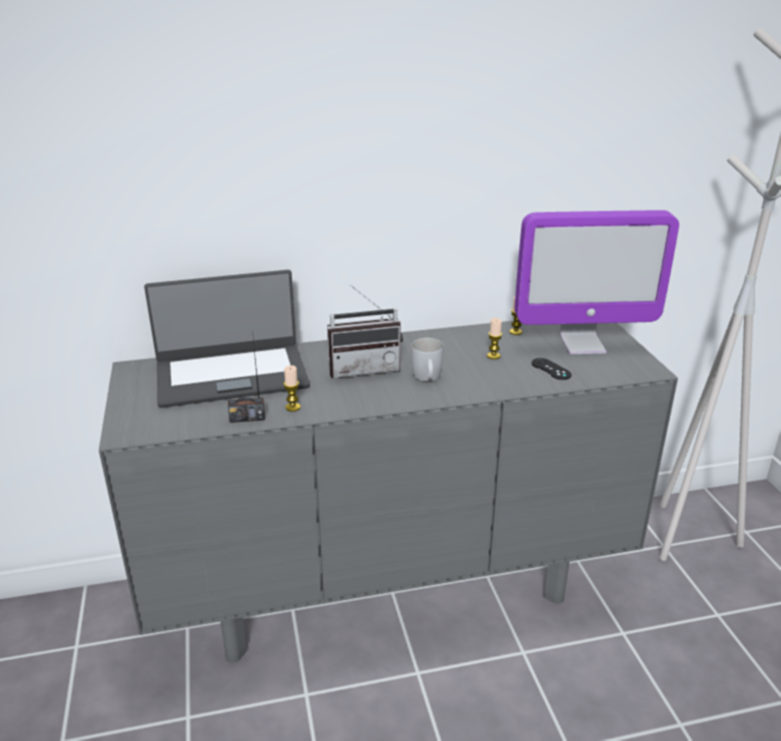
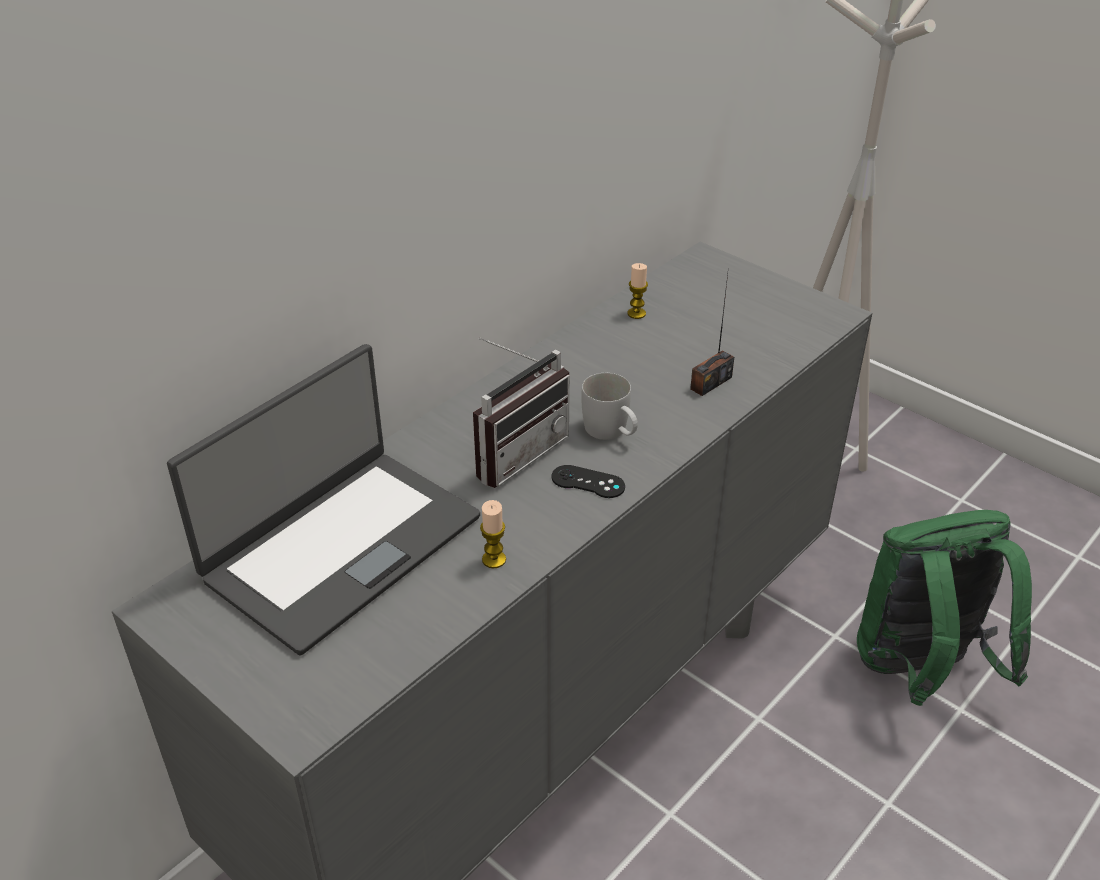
camera: 35 degrees left, 10 degrees up
(247, 418) = (452, 608): radio -> radio (710, 383)
(493, 356) = (651, 363): candle -> none
(551, 369) = (736, 356): black game controller -> black game controller (588, 482)
(582, 344) = (730, 304): monitor -> none
(669, 685) = (920, 671): none -> green backpack

